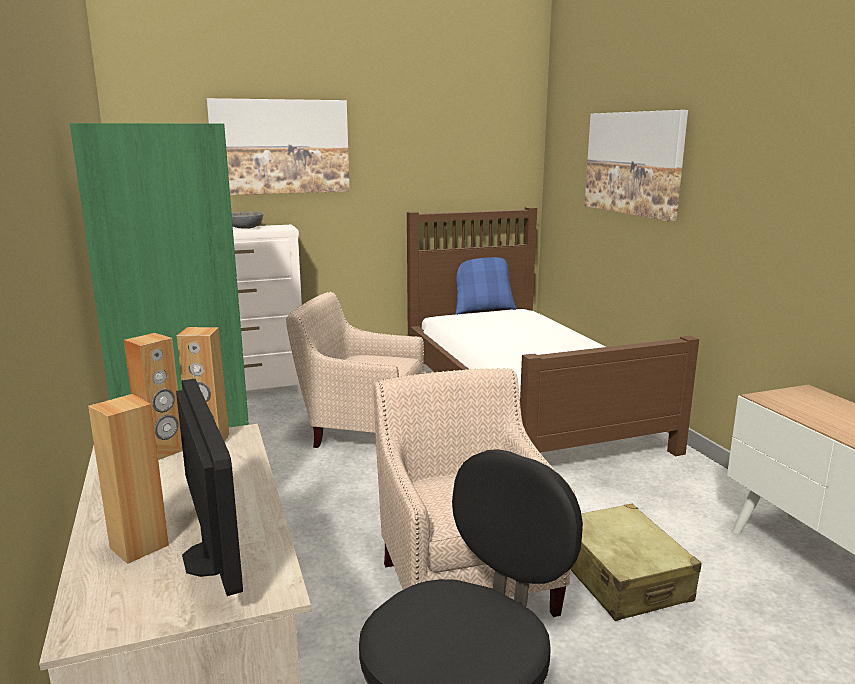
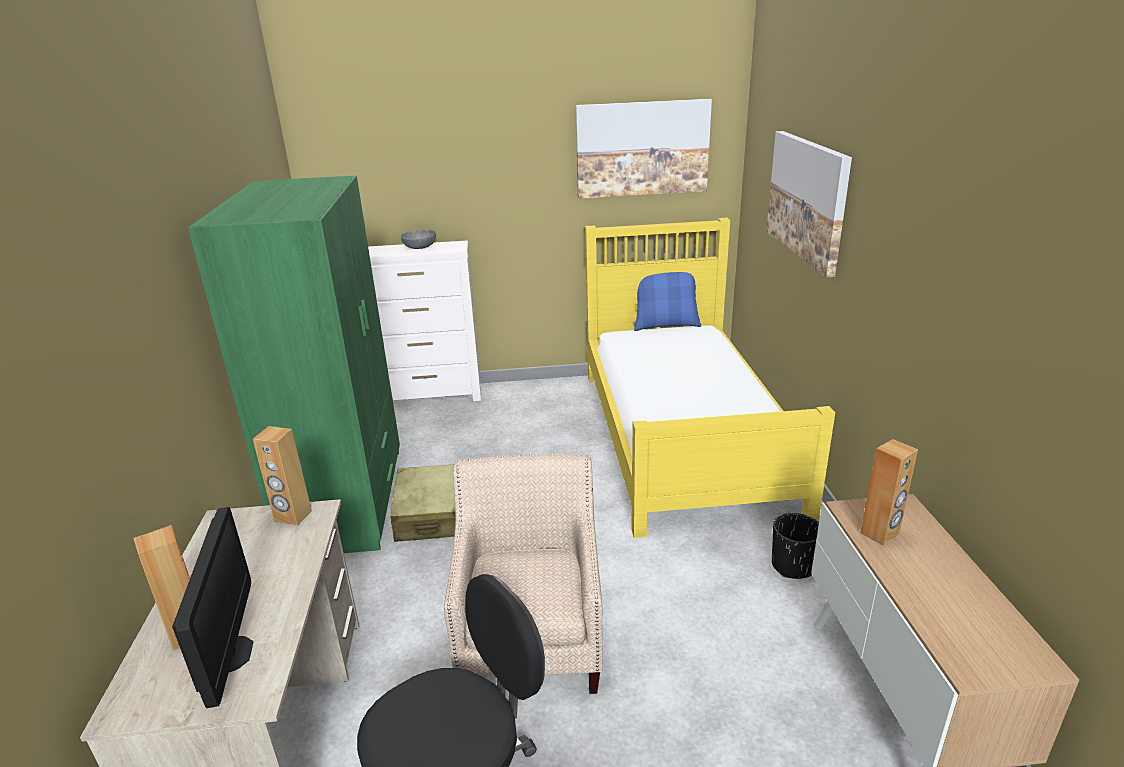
camera: 15 degrees right, 10 degrees up
(162, 451) = (252, 525): brown speaker -> brown speaker (880, 534)
(280, 147) = (454, 164): picture -> picture (642, 148)
(362, 429) = (512, 454): beige armchair -> none
(524, 404) = (683, 436): brown bed -> yellow bed
(621, 577) = (674, 662): beige suitcase -> beige suitcase (431, 515)
(684, 489) = (792, 566): none -> black planter

